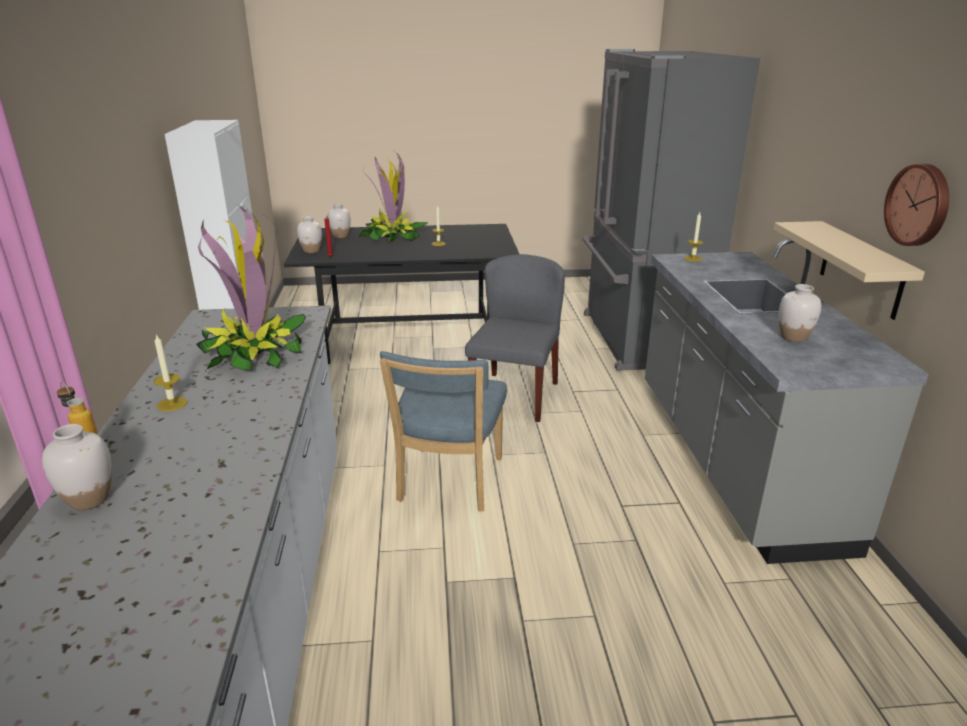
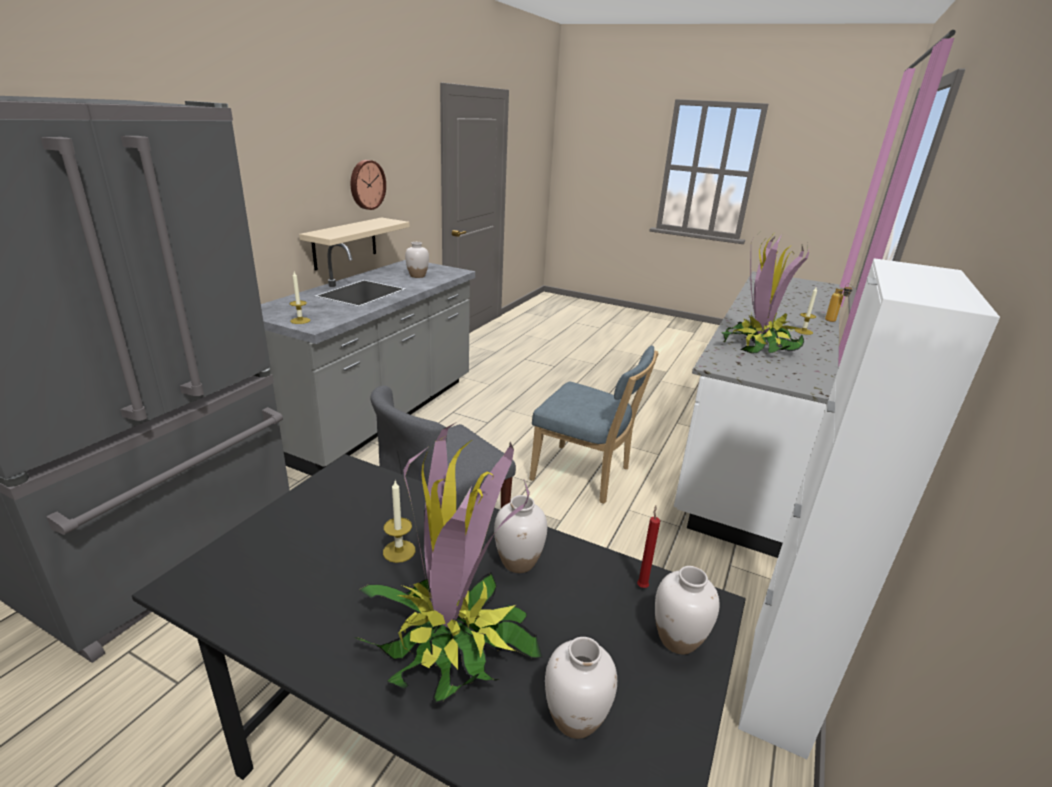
camera: 150 degrees left, 0 degrees up
(89, 499) = (818, 309): white vase -> white vase (519, 562)
(448, 483) = (585, 475): blue chair -> blue chair turned 75 degrees clockwise

